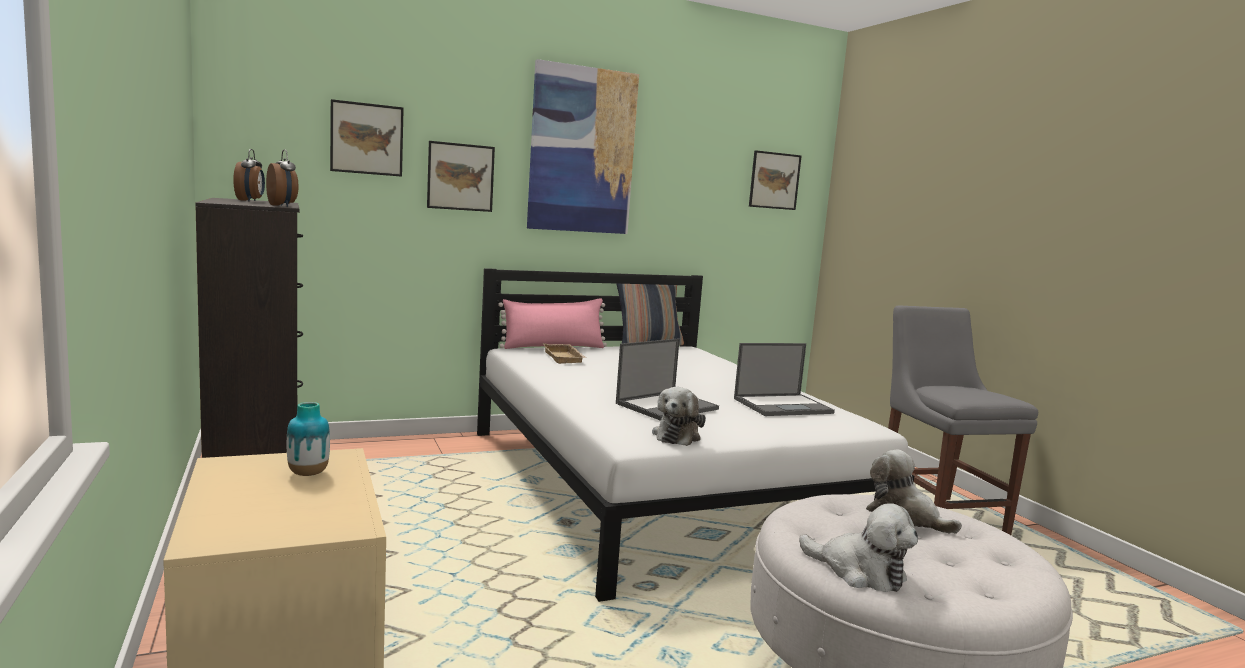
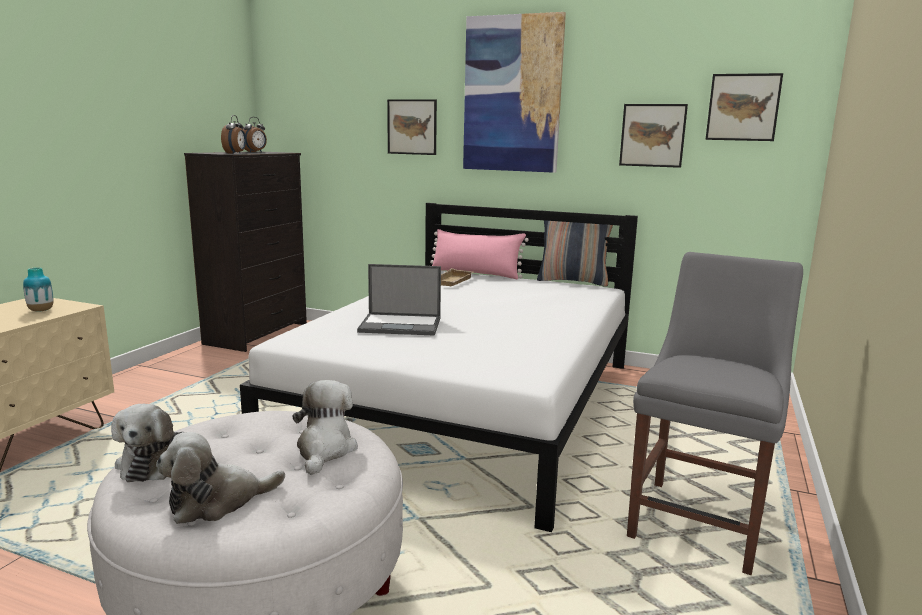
camera: 45 degrees right, 5 degrees up
(367, 139) = (348, 102): picture -> picture (652, 135)
(677, 436) = (333, 344): plush toy -> plush toy (217, 502)
(783, 406) = (508, 345): laptop -> none

